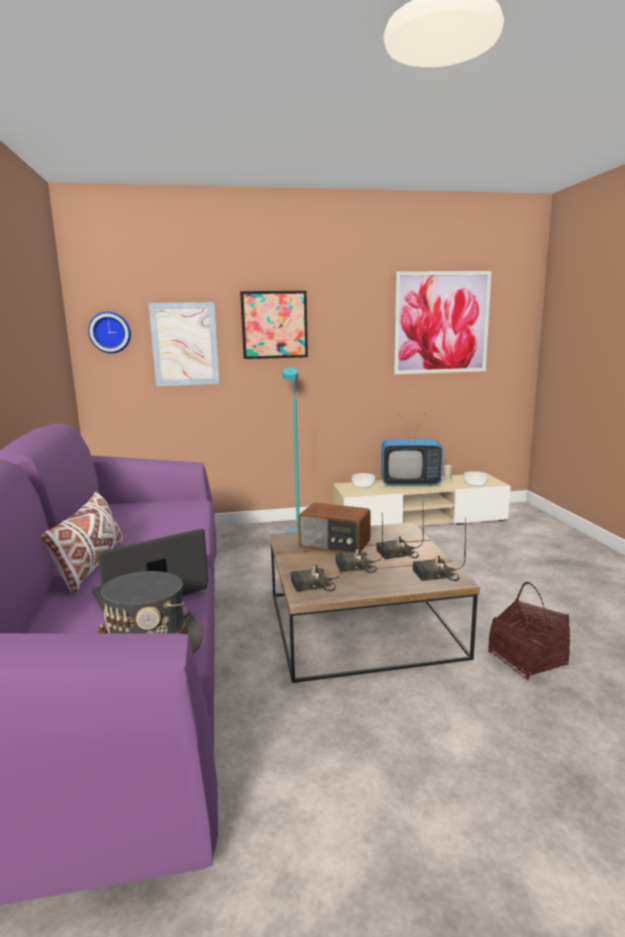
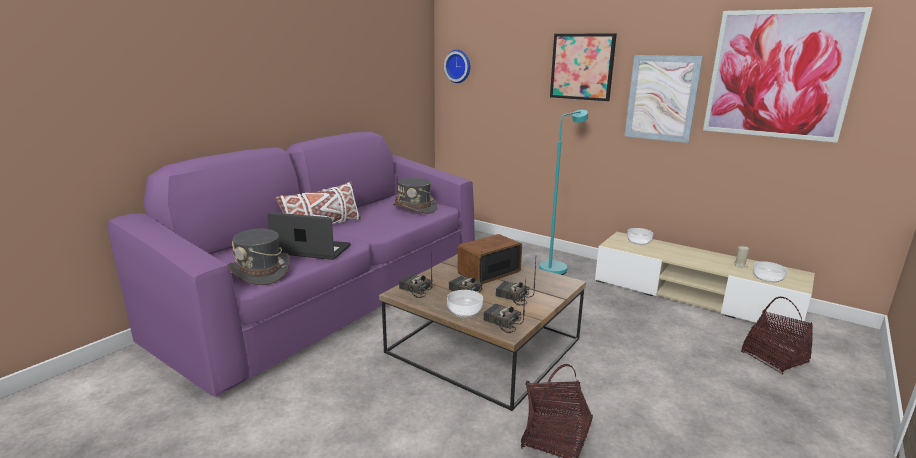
camera: 45 degrees right, 5 degrees up
(160, 510) = (415, 208): none -> grey hat
(185, 344) = (507, 80): picture -> picture (661, 98)
(334, 544) = (488, 272): radio -> radio turned 75 degrees clockwise
(392, 582) = (465, 311): none -> bowl
(410, 483) = (691, 254): television -> none
(519, 539) = (774, 357): none -> basket

